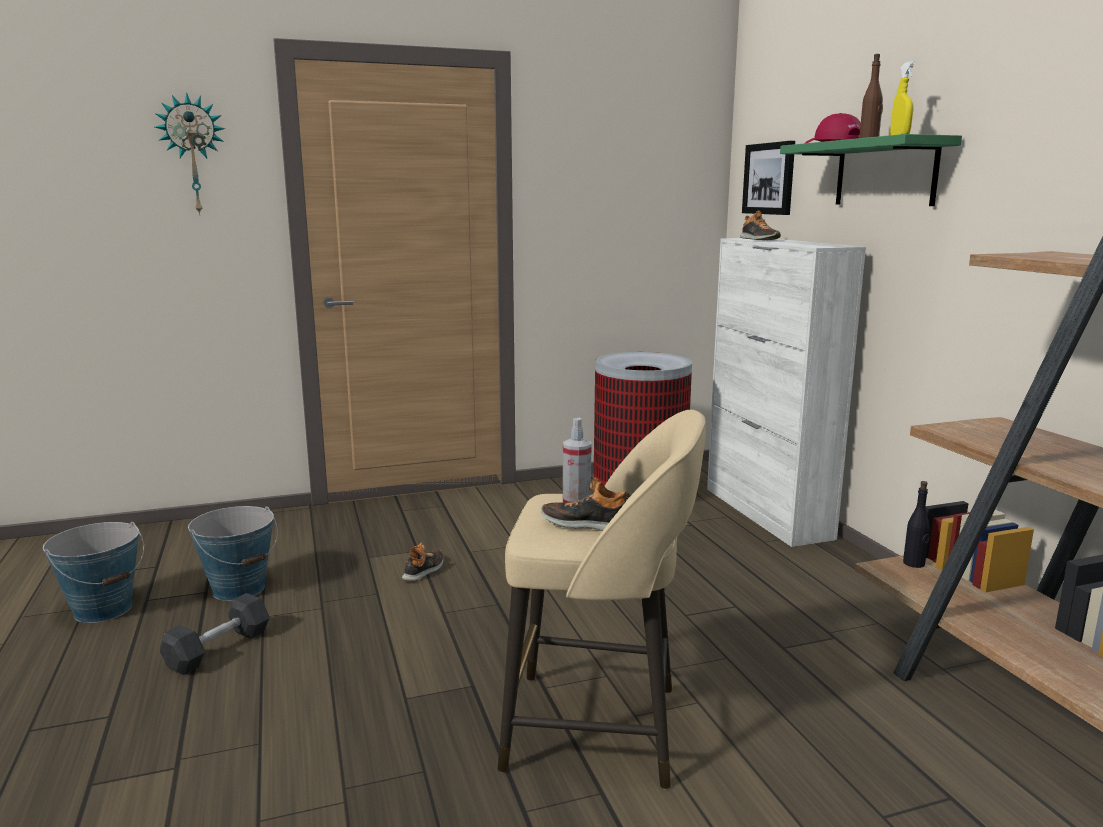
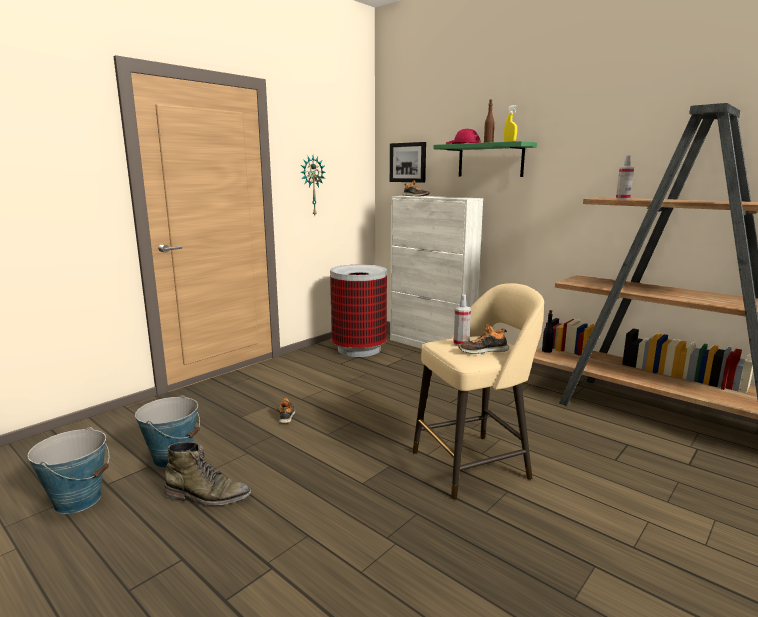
camera: 30 degrees left, 0 degrees up
(193, 155) = (57, 140): wall clock -> wall clock (312, 186)
(218, 649) = (208, 496): black dumbbell -> green boot
(1055, 258) = (622, 199): none -> spray bottle

